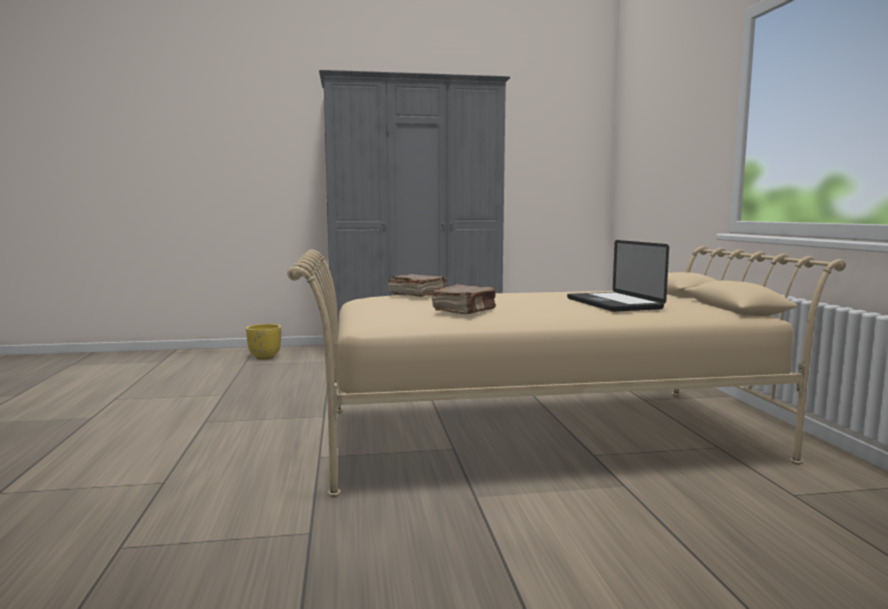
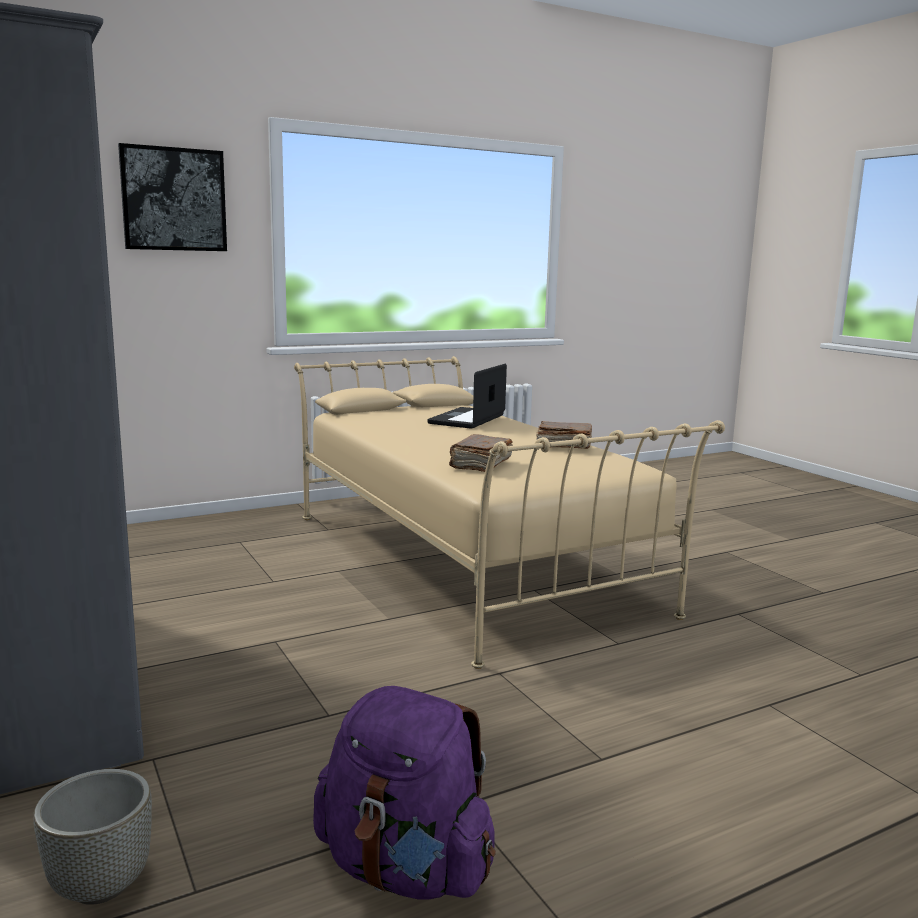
camera: 110 degrees left, 5 degrees up
(205, 384) = (405, 869): none -> purple backpack
(265, 357) = (99, 885): yellow planter -> grey planter
(613, 303) = (467, 419): laptop -> laptop turned 150 degrees clockwise
(690, 109) = (174, 199): none -> picture

